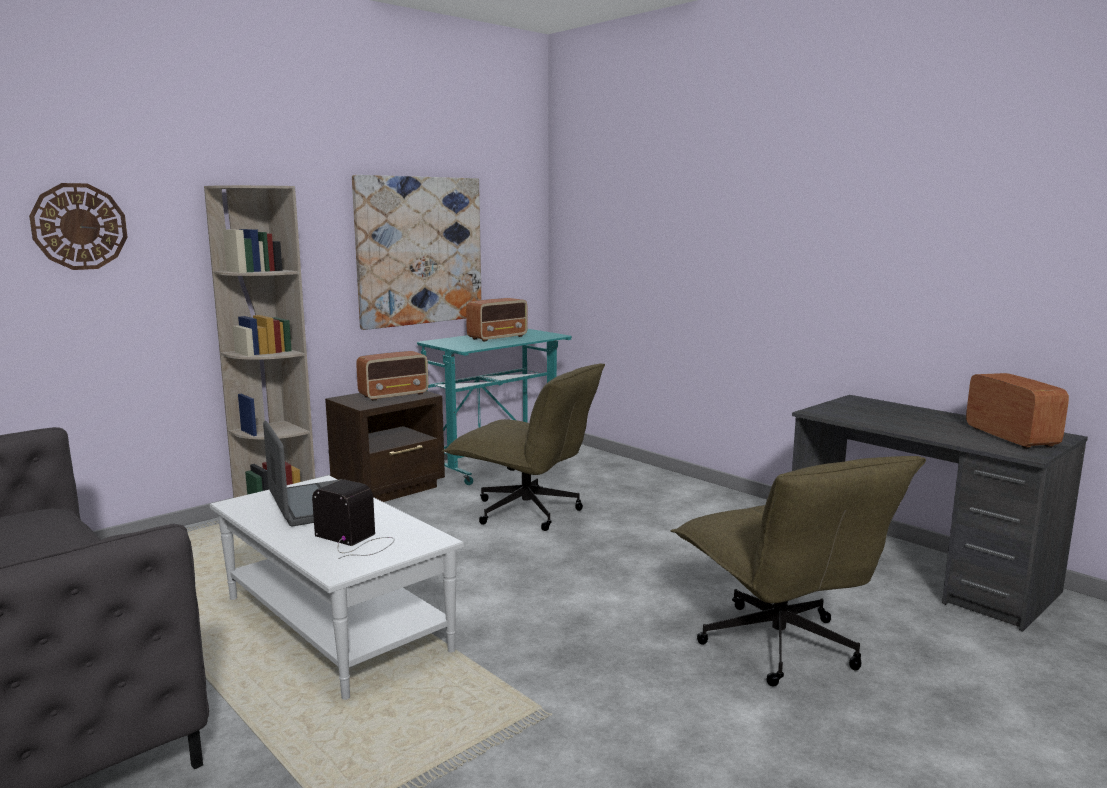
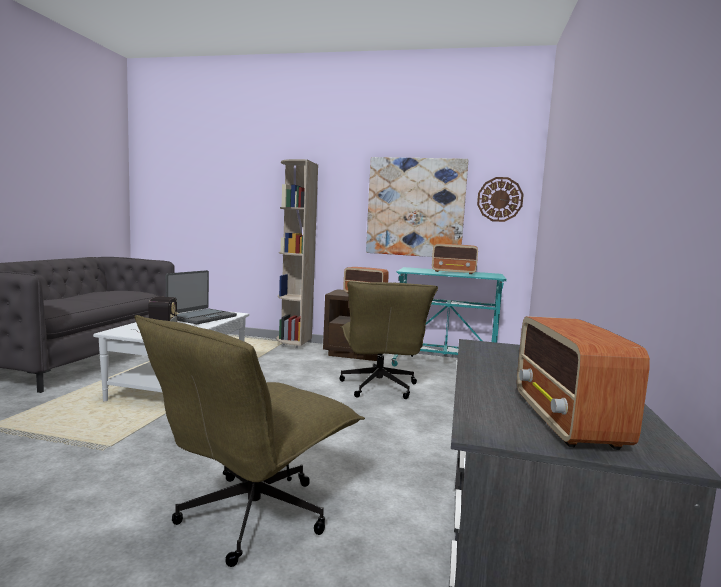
camera: 55 degrees right, 5 degrees down
(79, 226) = (233, 182): wall clock -> wall clock (500, 199)
(1010, 437) = (567, 421): radio -> radio turned 135 degrees clockwise

